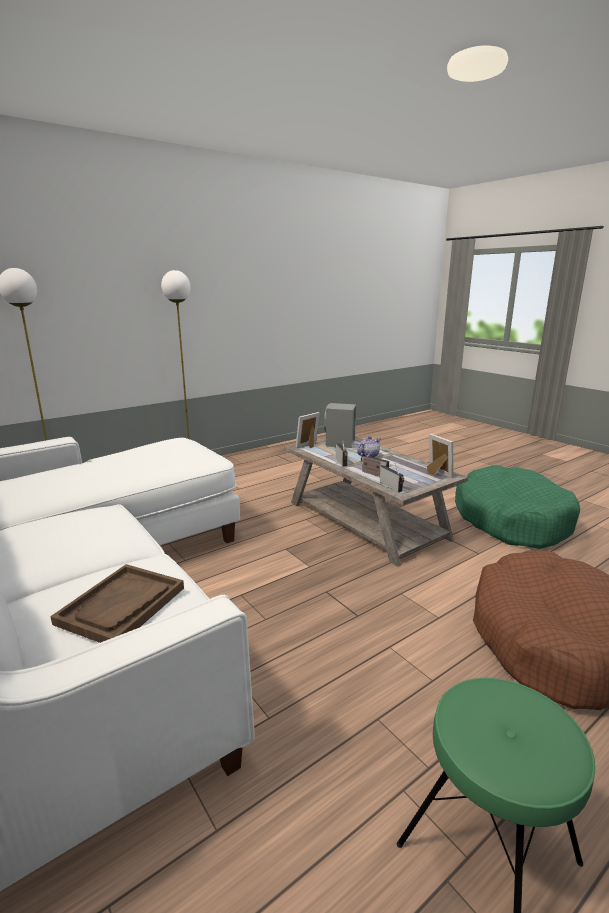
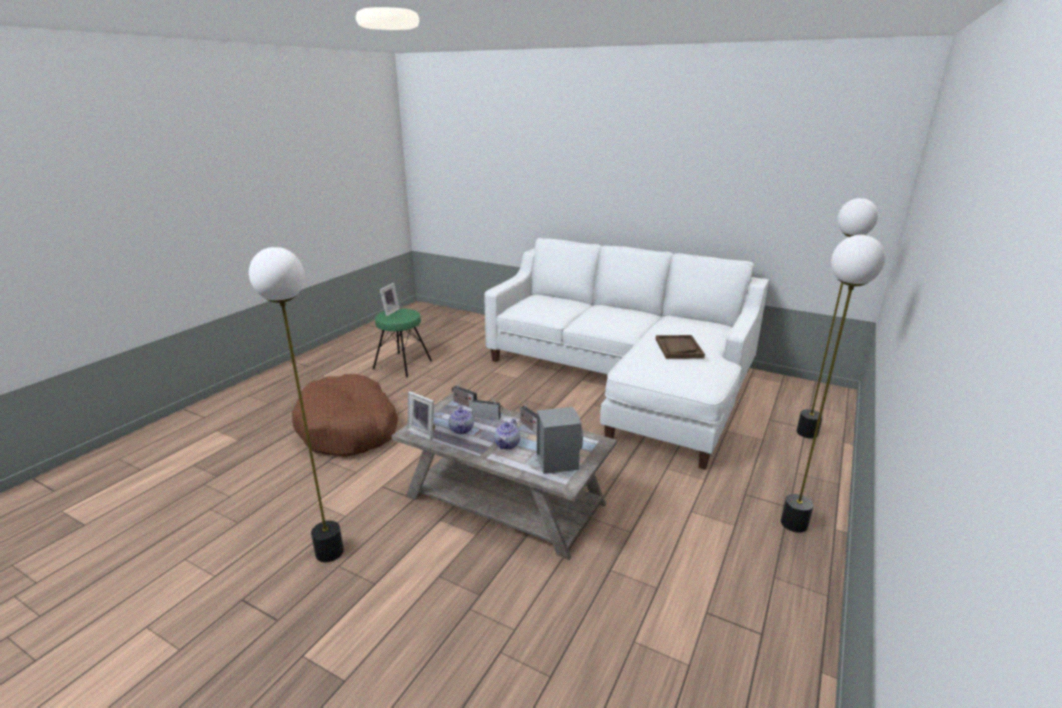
camera: 155 degrees right, 5 degrees up
(121, 606) = (540, 305): brown tray -> brown tray (678, 348)
(309, 446) = (590, 447): picture frame -> picture frame (389, 312)
(401, 469) = (462, 430): none -> teapot
(511, 520) = (329, 552): green dog bed -> floor lamp

